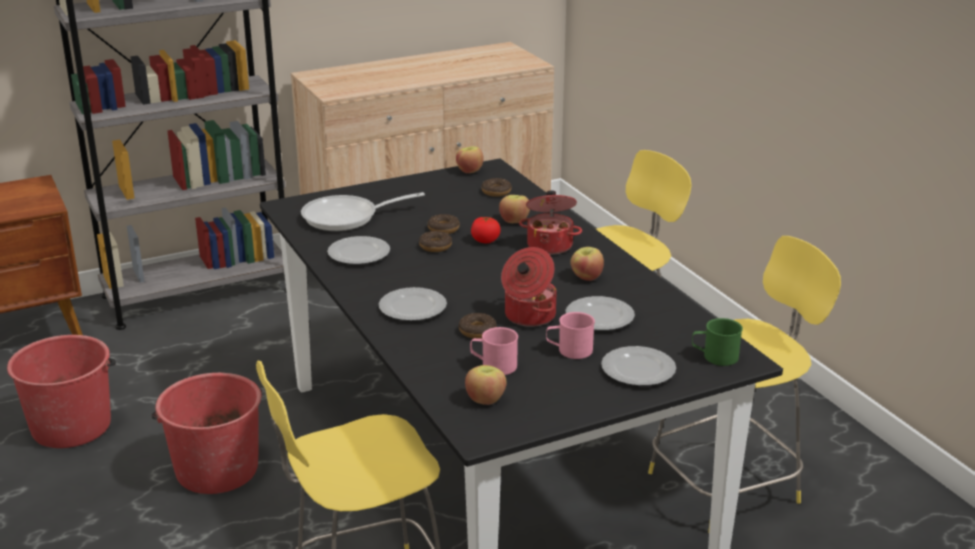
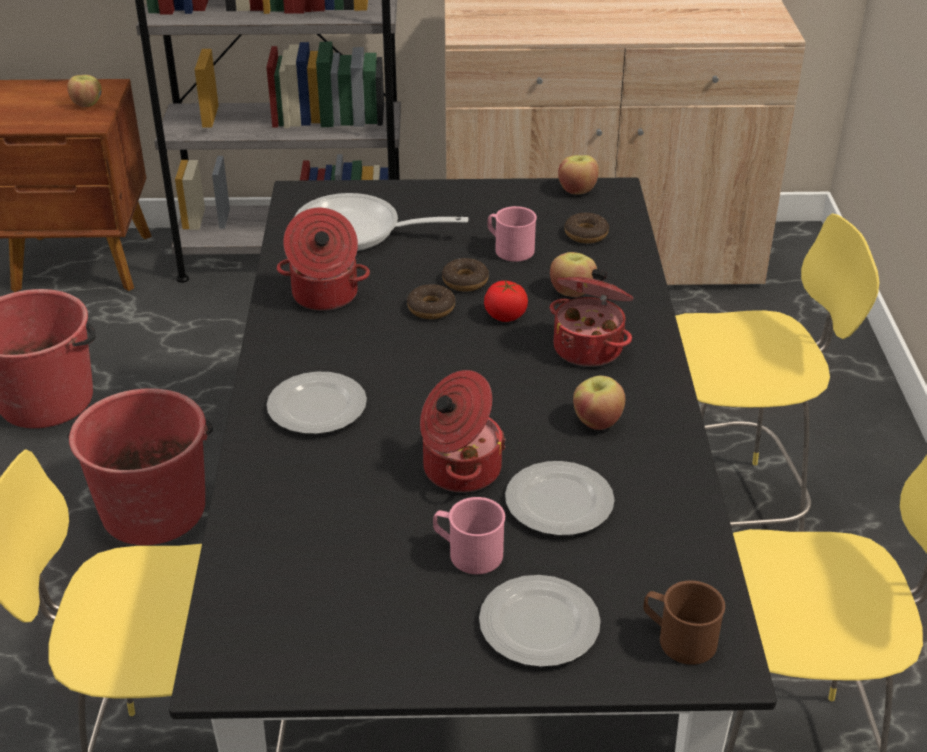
camera: 25 degrees right, 10 degrees up
(359, 254) = (324, 296): plate -> cooking pot
(477, 331) = (368, 475): donut -> none
(485, 399) = (281, 606): apple -> apple (87, 104)
(493, 365) = (341, 546): pink mug -> pink mug (509, 249)
(715, 356) = (678, 638): green mug -> brown mug

